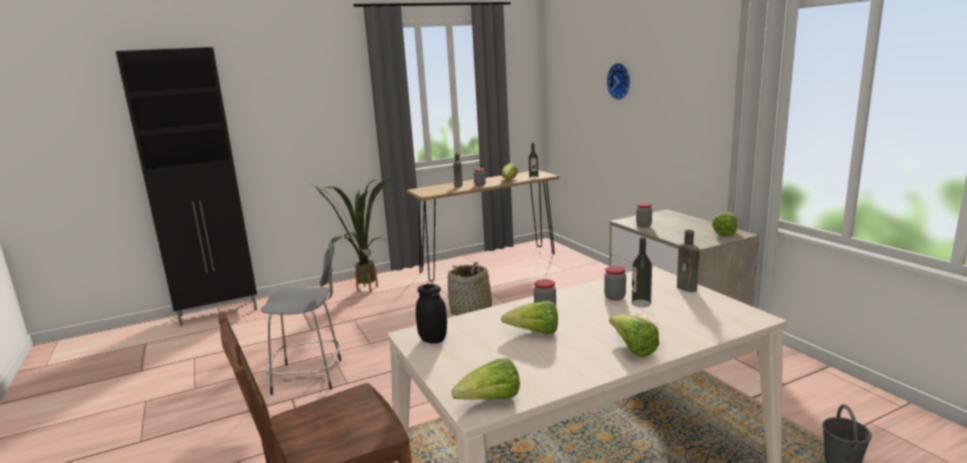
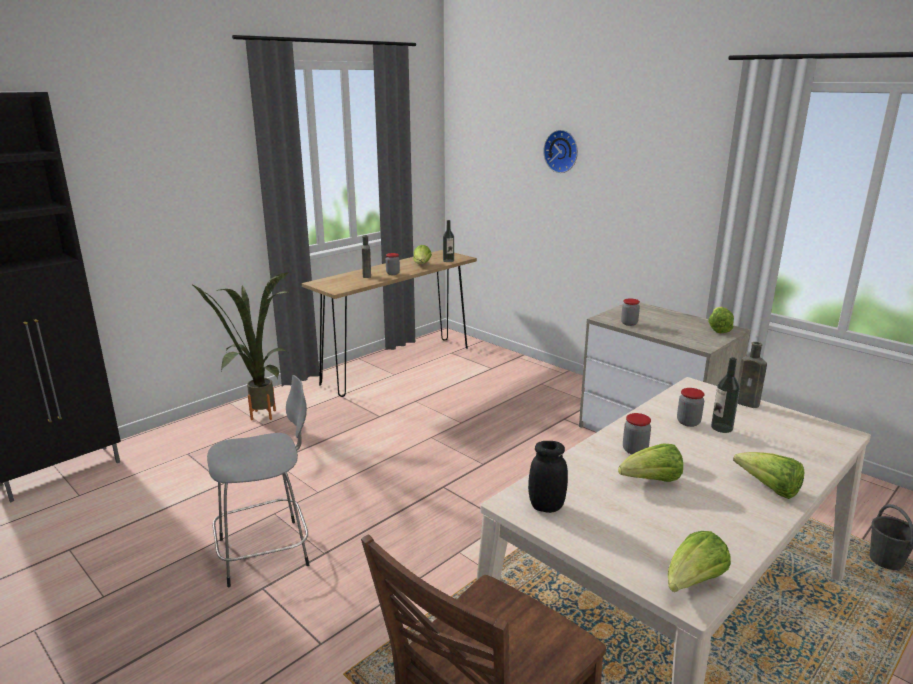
camera: 20 degrees left, 5 degrees up
(471, 311) = (418, 433): basket -> none

